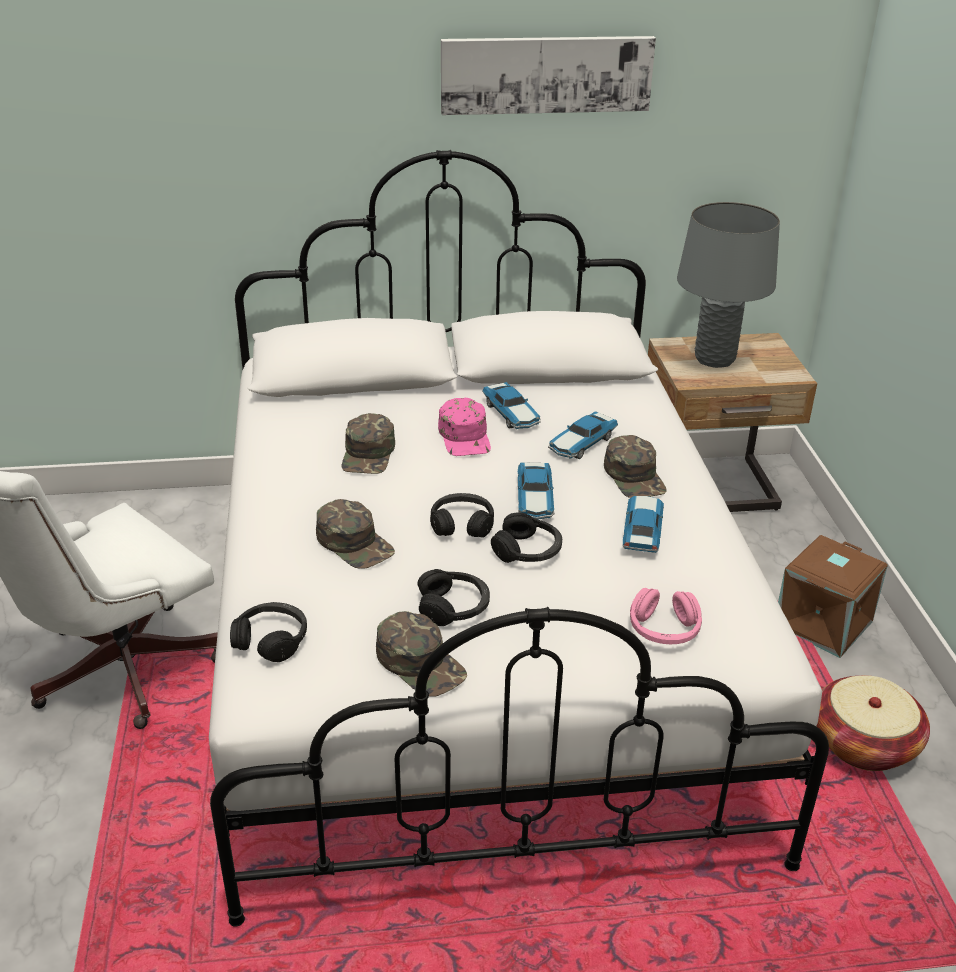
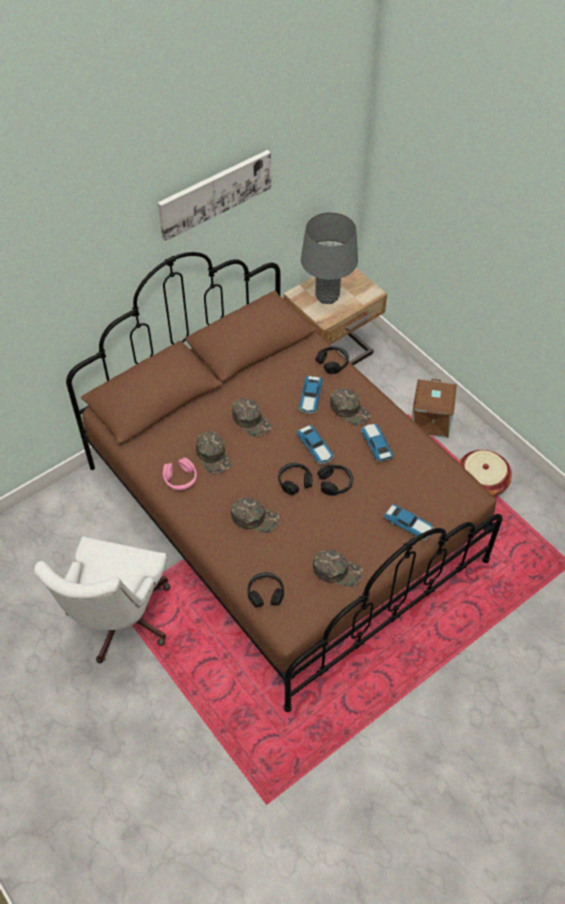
camera: 30 degrees left, 20 degrees up
(453, 607) = (328, 533): black headphones -> black headphones (333, 363)
(465, 437) = (251, 420): pink cap -> green cap
(476, 643) = (283, 512): white bed -> brown bed
(511, 414) = (262, 392): toy car -> toy car (409, 525)
(664, 629) = (421, 500): pink headphones -> pink headphones (180, 479)

